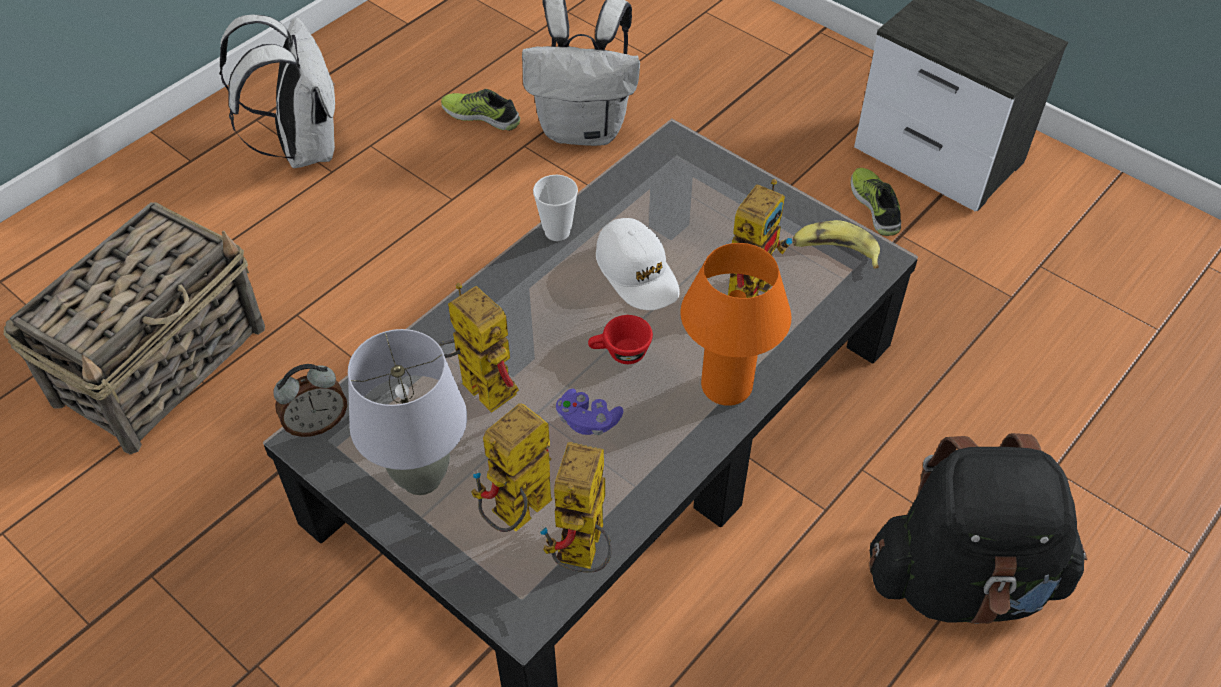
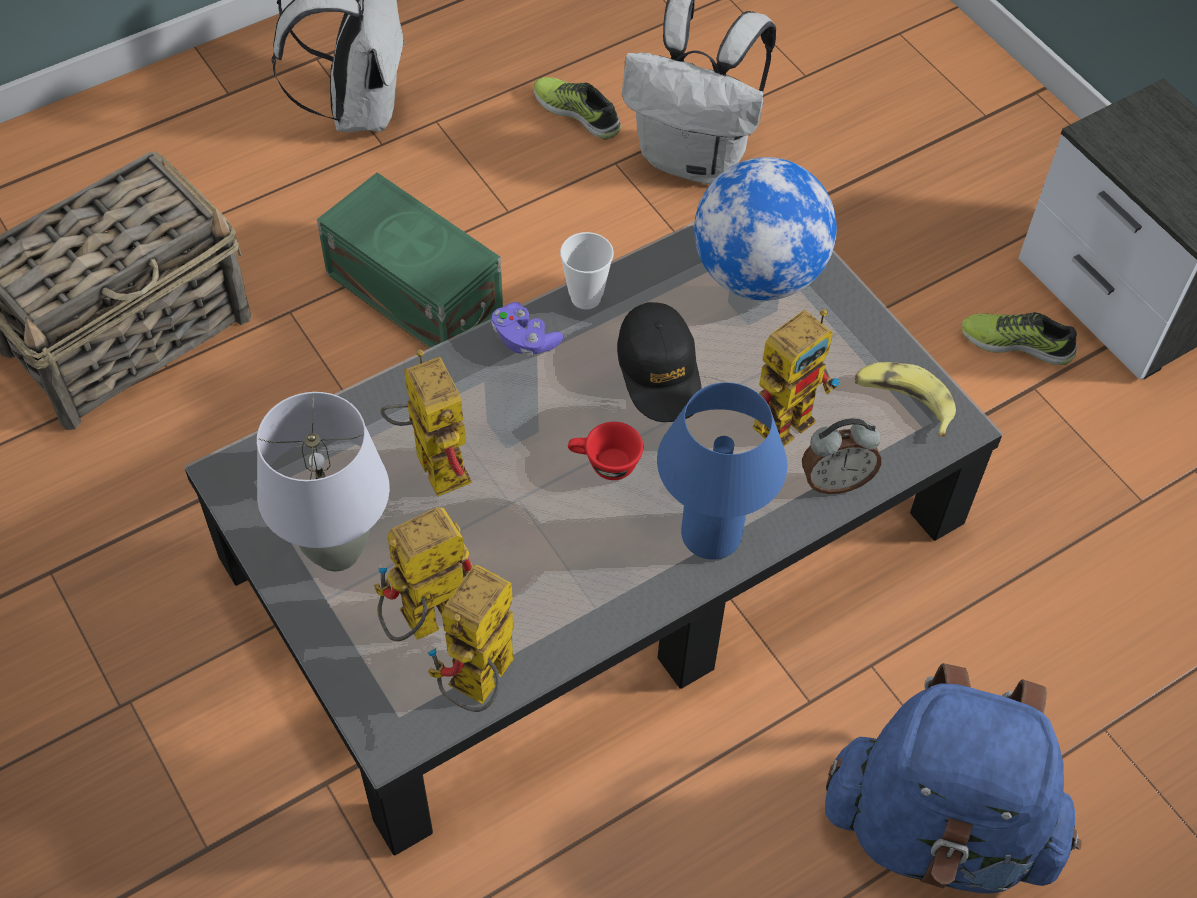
camera: 15 degrees right, 5 degrees up
(317, 423) = (247, 460): alarm clock -> alarm clock (835, 480)
(395, 274) = (414, 289): none -> green storage box
(587, 421) = (539, 534): purple game controller -> purple game controller (524, 340)
(637, 273) = (660, 371): white cap -> black cap
(686, 185) = (758, 275): none -> globe
(726, 386) = (711, 535): orange table lamp -> blue table lamp
(876, 206) = (1016, 343): shoe -> shoe turned 75 degrees counterclockwise
(962, 580) = (938, 829): black backpack -> blue backpack

